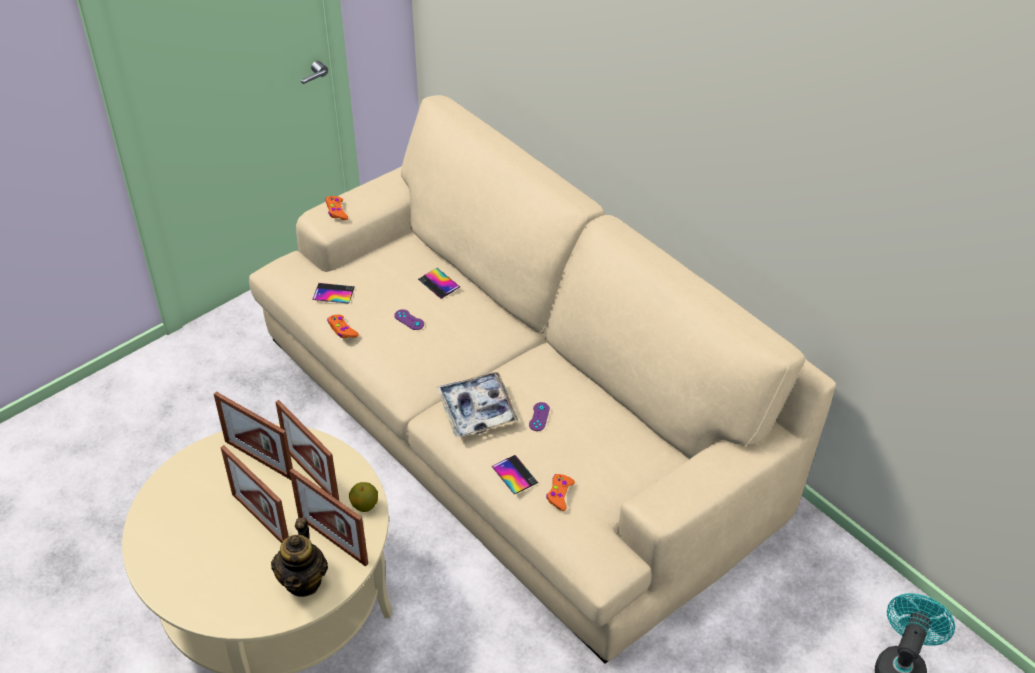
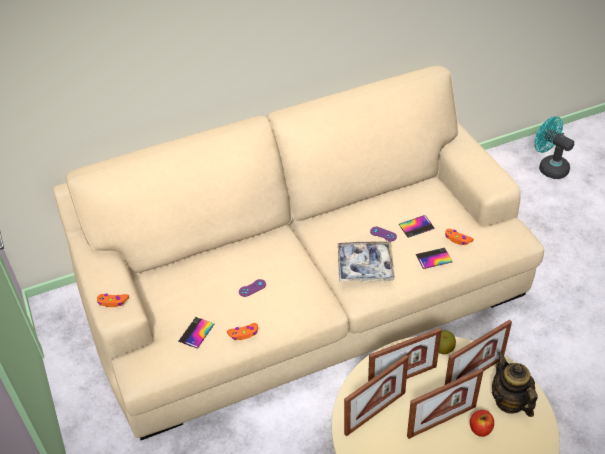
camera: 70 degrees left, 0 degrees up
(258, 557) = (480, 429): none -> apple
(303, 581) = (510, 401): teapot -> teapot turned 135 degrees counterclockwise
(439, 283) = (218, 263): phone -> phone (416, 226)

